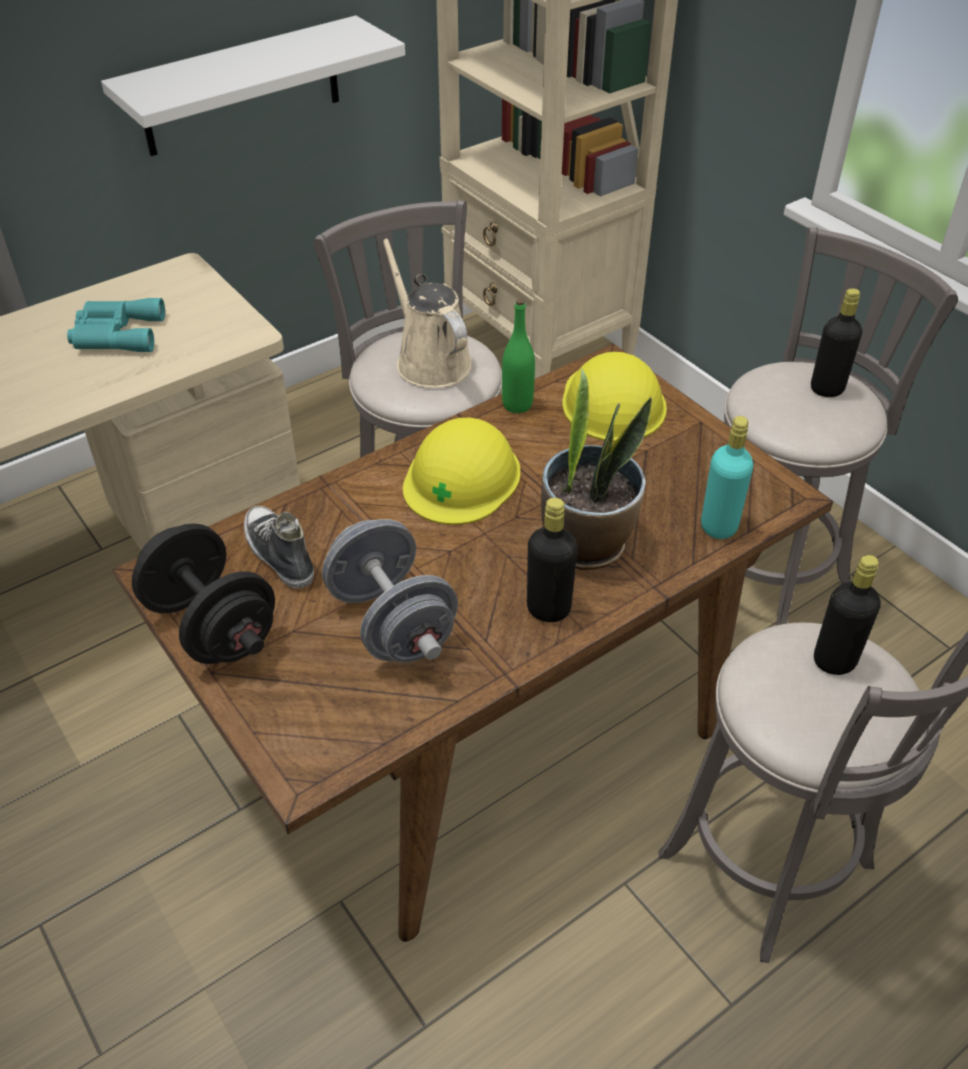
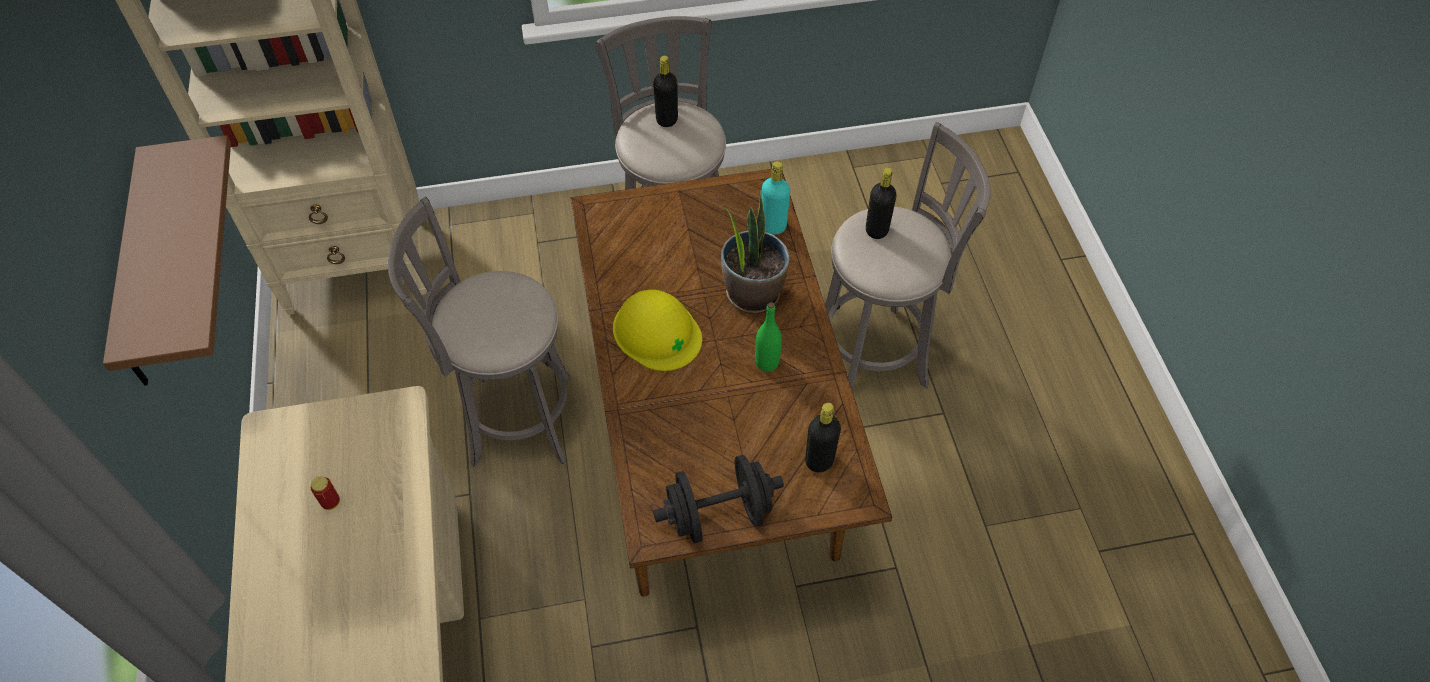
camera: 65 degrees left, 10 degrees up
(115, 334) = (331, 502): turquoise binoculars -> can
(241, 87) = (138, 274): white shelf -> brown shelf
(278, 554) = (672, 458): shoe -> none
(392, 623) = (766, 415): grey dumbbell -> none
(429, 360) = (492, 309): beige watering can -> none
(517, 404) = (602, 274): green bottle -> green bottle (767, 362)
(548, 609) = (795, 333): black bottle -> black bottle (819, 460)
(613, 402) = (632, 224): yellow hard hat -> none

